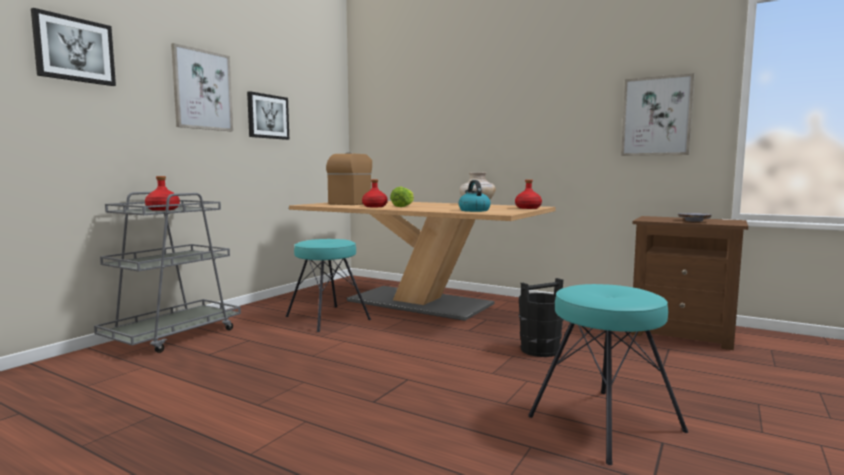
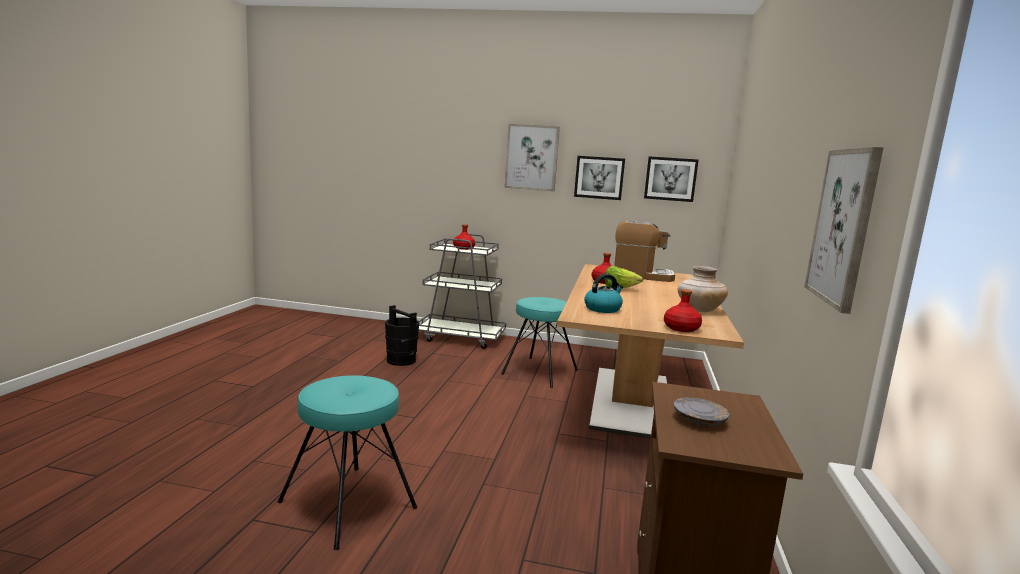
camera: 70 degrees right, 5 degrees up
(74, 49) = (442, 138): picture -> picture (670, 179)
(540, 350) = (522, 474): black bucket -> black bucket (401, 360)

